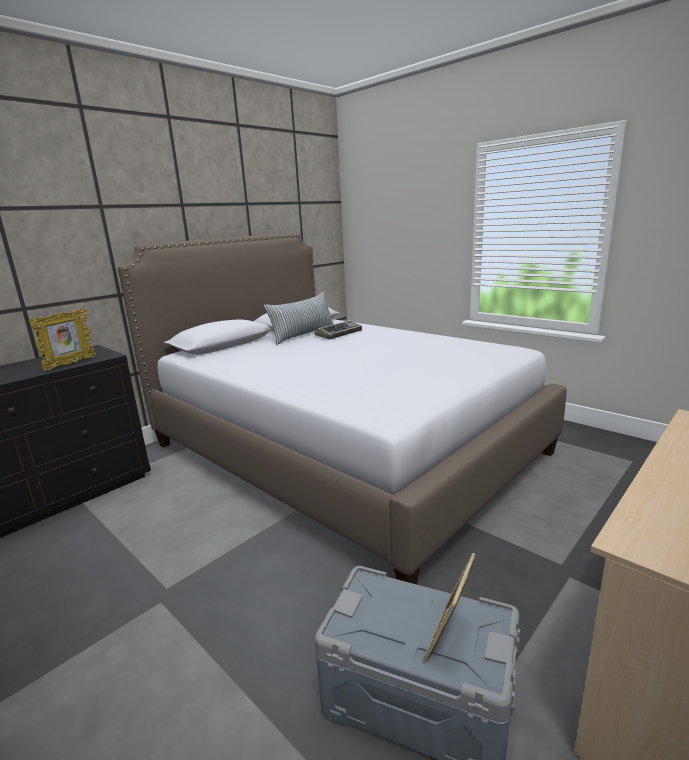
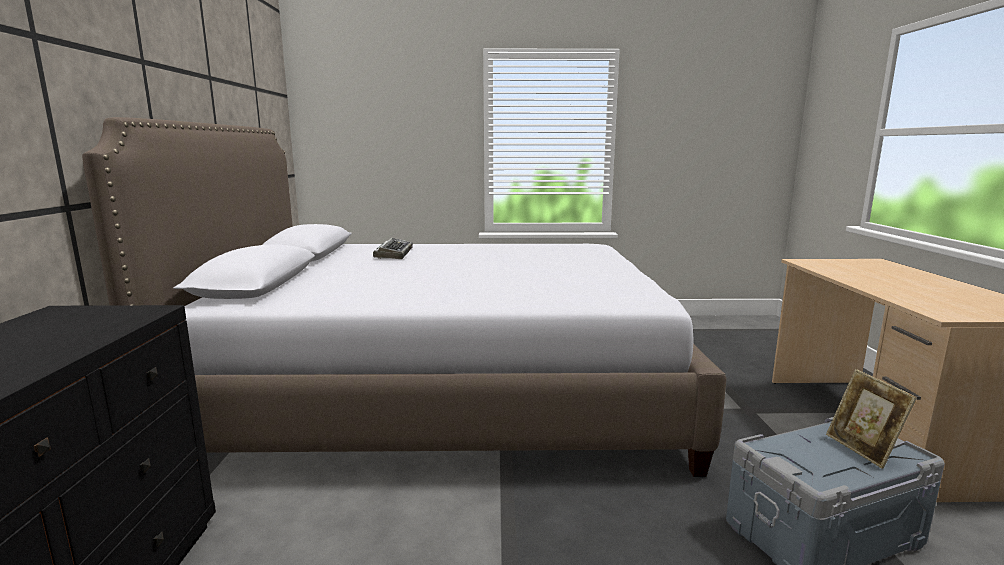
camera: 45 degrees left, 5 degrees down
(70, 364) = (95, 333): picture frame -> none
(303, 335) = (350, 260): pillow -> none

